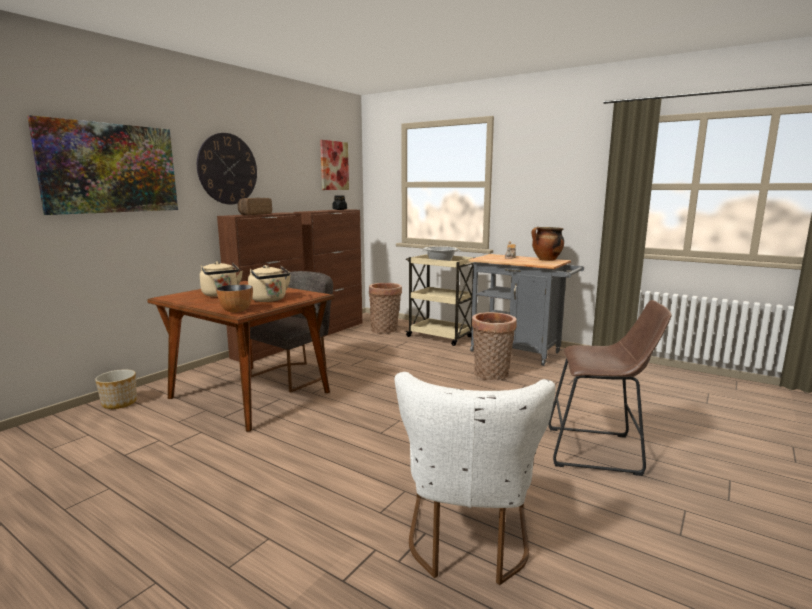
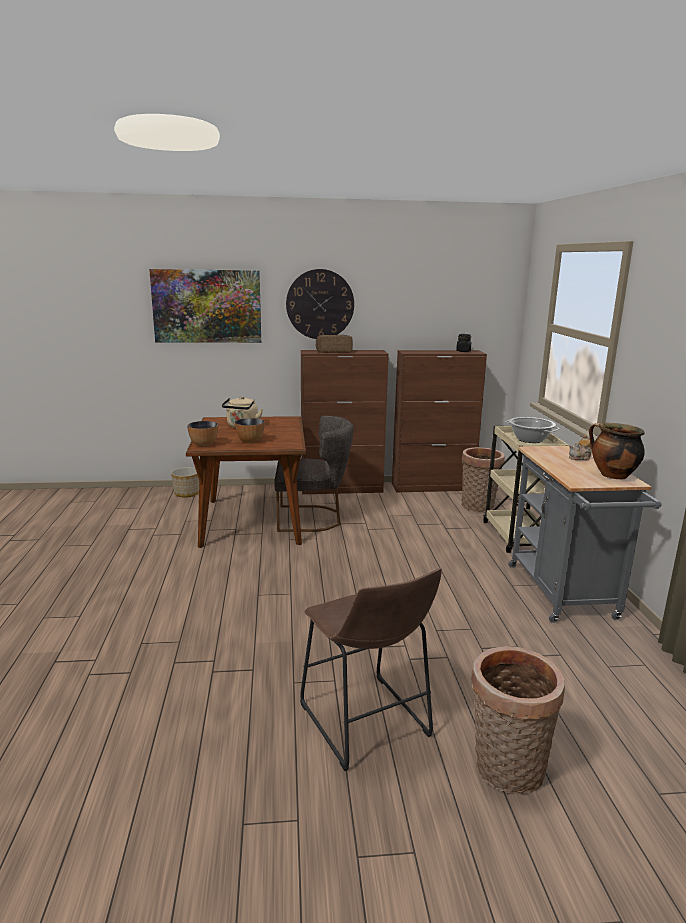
camera: 50 degrees right, 5 degrees up
(269, 300) = (250, 441): beige kettle -> bowl
(334, 165) = (472, 297): picture -> none
(467, 543) = (132, 696): white chair -> none
(491, 375) = (462, 601): basket -> basket (506, 771)

